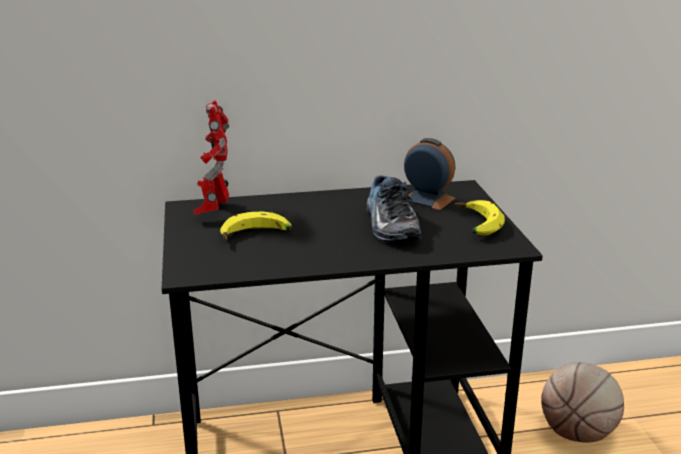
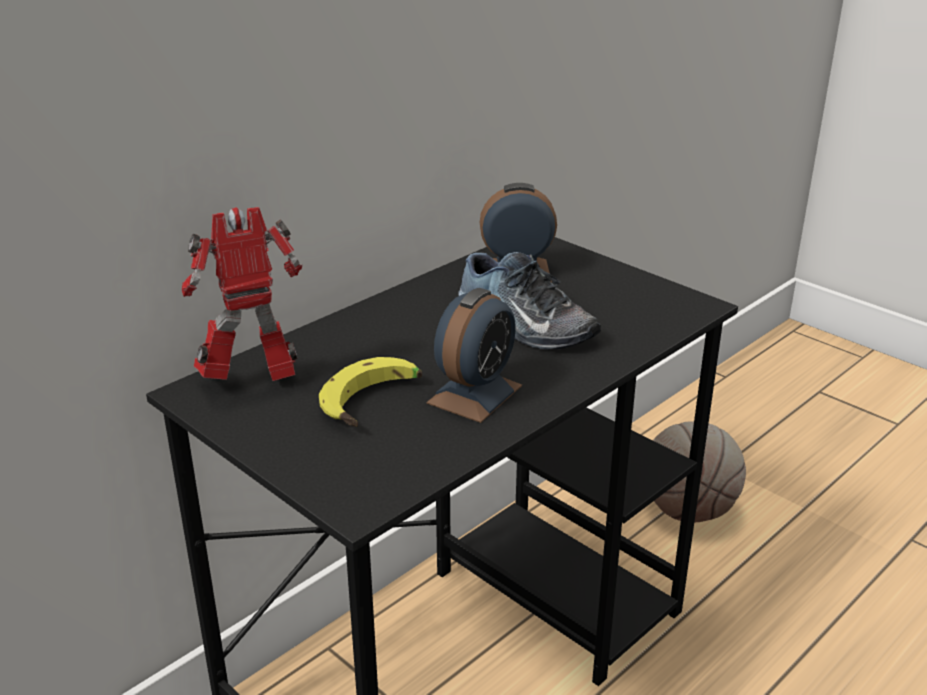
camera: 35 degrees left, 5 degrees up
(214, 211) = (253, 383): toy robot -> toy robot turned 105 degrees clockwise
(310, 248) = (474, 394): none -> alarm clock
(475, 225) = (618, 290): banana -> none

